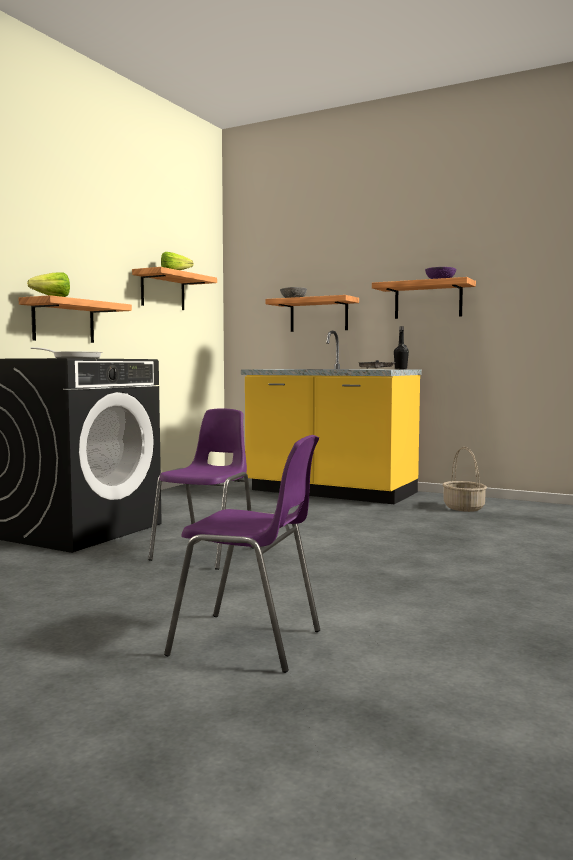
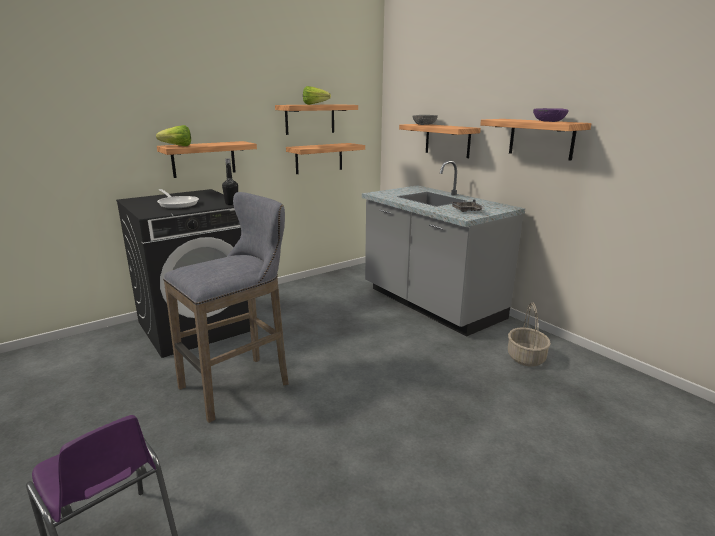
camera: 25 degrees right, 15 degrees up
(170, 338) = (319, 158): none -> shelf
(206, 553) = (240, 384): purple chair -> grey stool
(330, 492) = (431, 304): yellow counter -> grey counter
(400, 369) = (500, 208): black bottle -> black bottle (231, 203)

